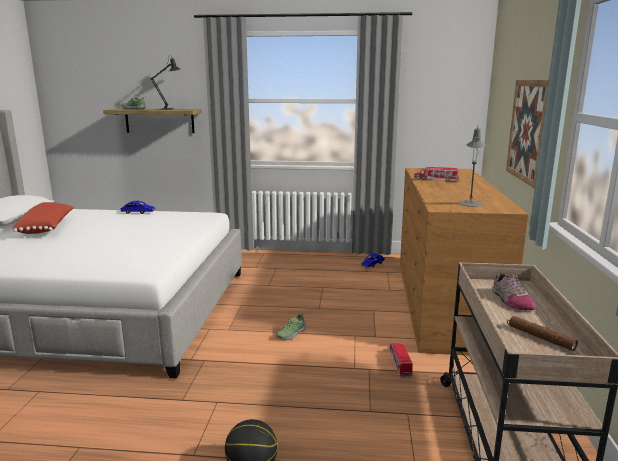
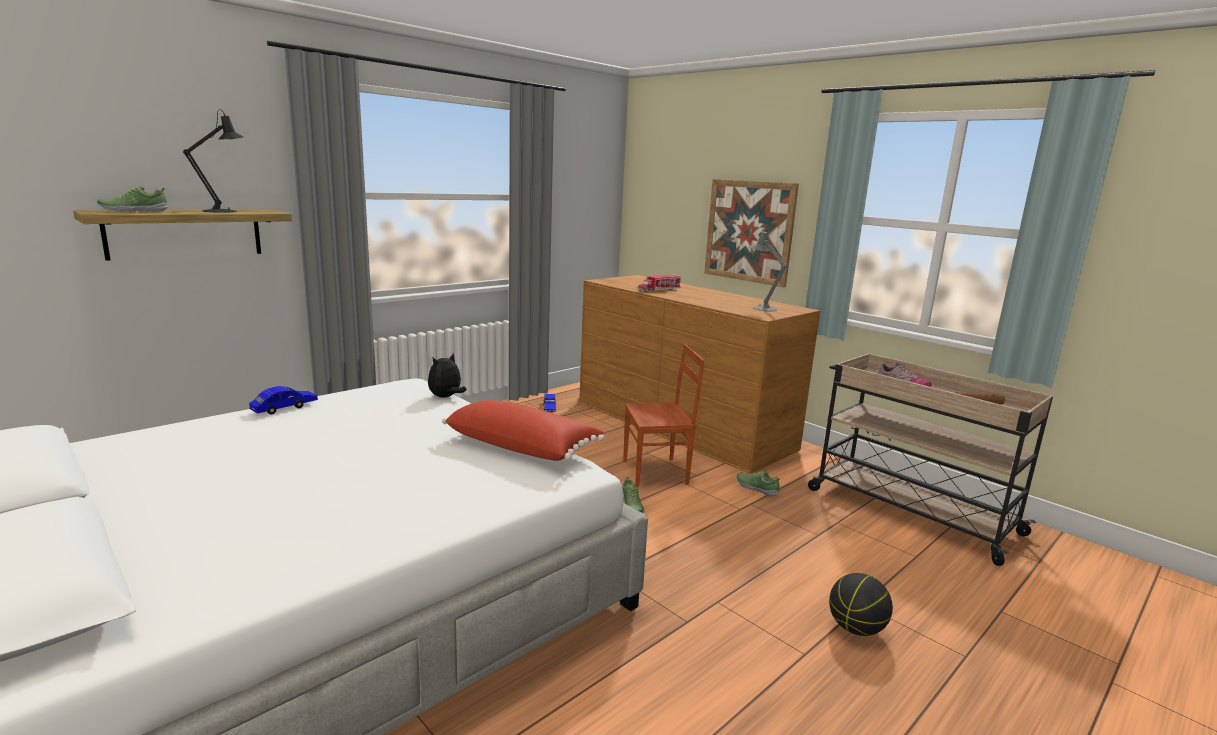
camera: 50 degrees left, 0 degrees up
(48, 228) = (190, 478): red pillow -> red pillow (522, 446)
(203, 224) = (446, 397): none -> plush toy
(351, 324) = (656, 472): none -> brown chair
(399, 363) = (756, 488): toy truck -> shoe

